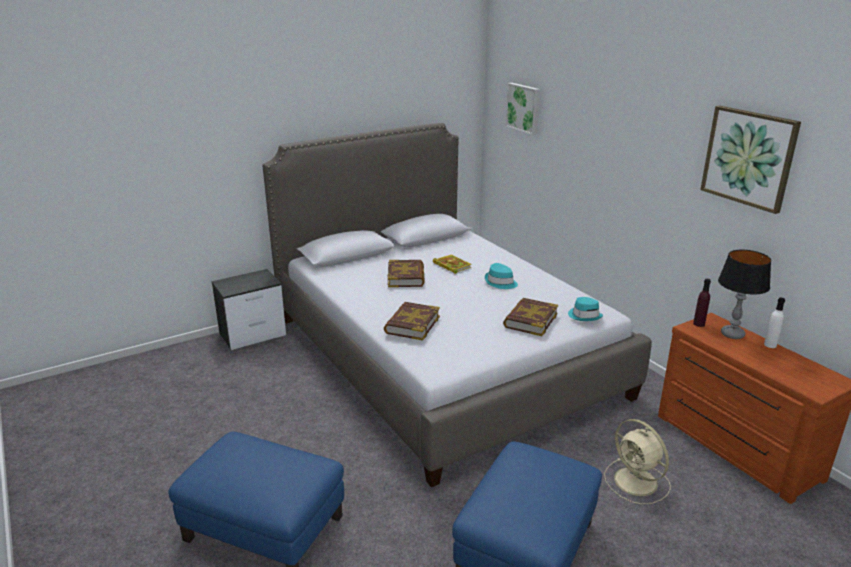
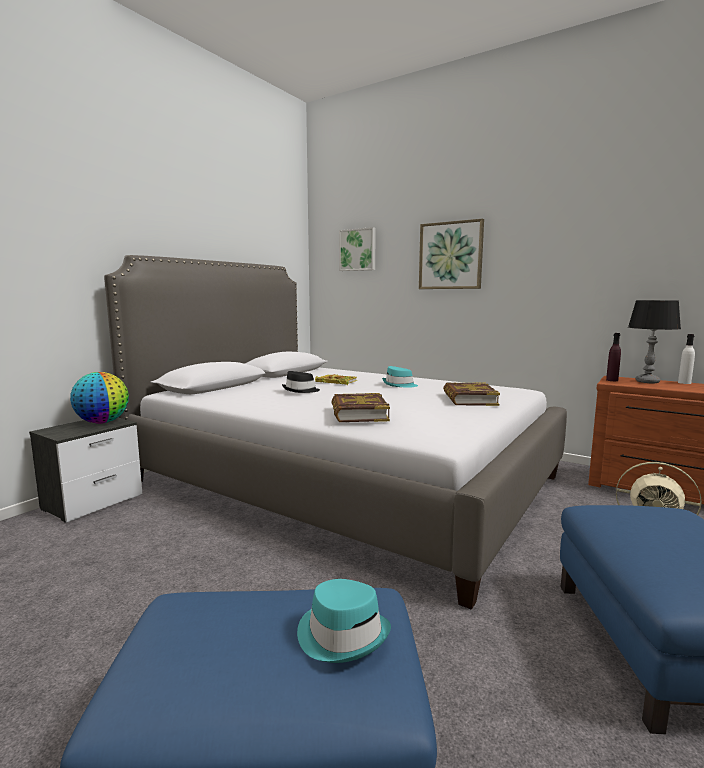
camera: 25 degrees left, 15 degrees down
(259, 279) = (102, 422): none -> globe
(406, 277) = (301, 390): book -> black hat
(584, 315) = (508, 392): turquoise hat -> turquoise hat (342, 634)
(749, 157) = (622, 223): picture -> picture (450, 255)

